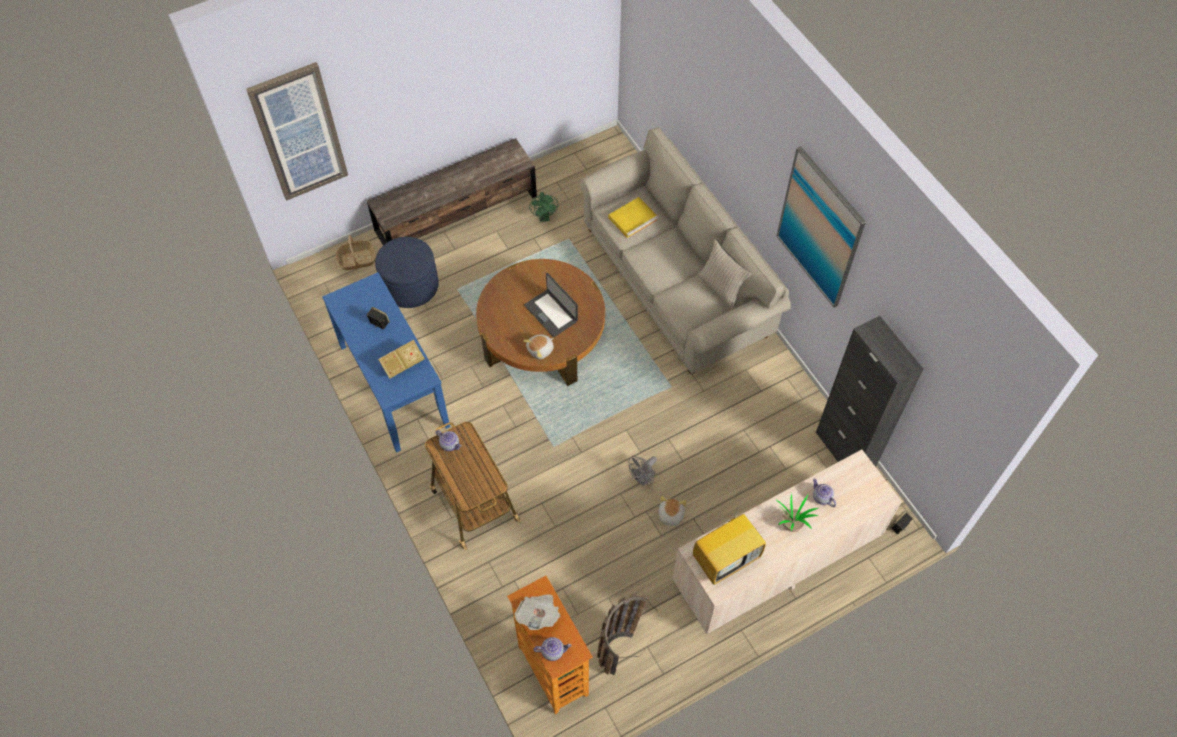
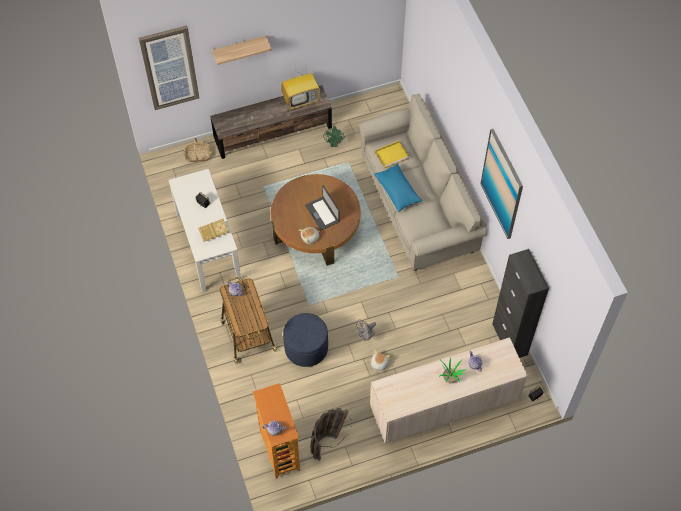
camera: 10 degrees right, 0 degrees up
(393, 386) = (208, 247): blue console table -> white console table
(397, 93) = (239, 49): none -> shelf
(410, 286) = (231, 179): blue ottoman -> blue ottoman (306, 348)
(539, 615) = (270, 406): newspaper -> none
(651, 267) = (397, 191): none -> blue pillow
(721, 288) = (442, 214): beige pillow -> none
(726, 558) = (401, 393): television -> television (301, 100)

